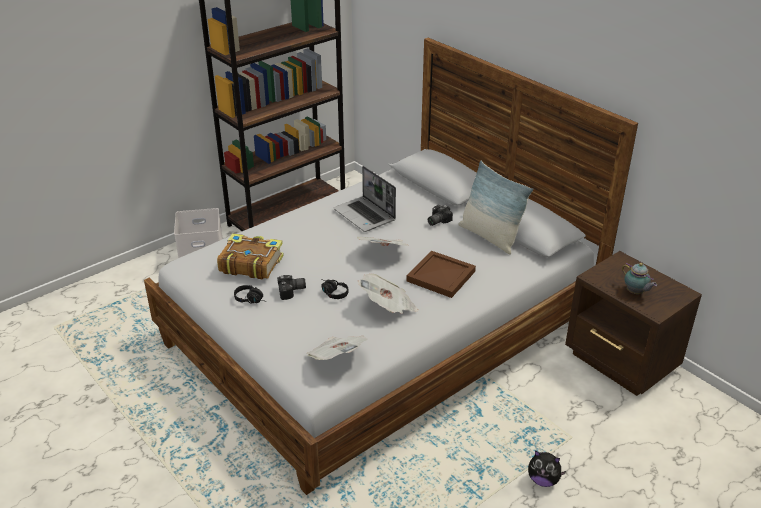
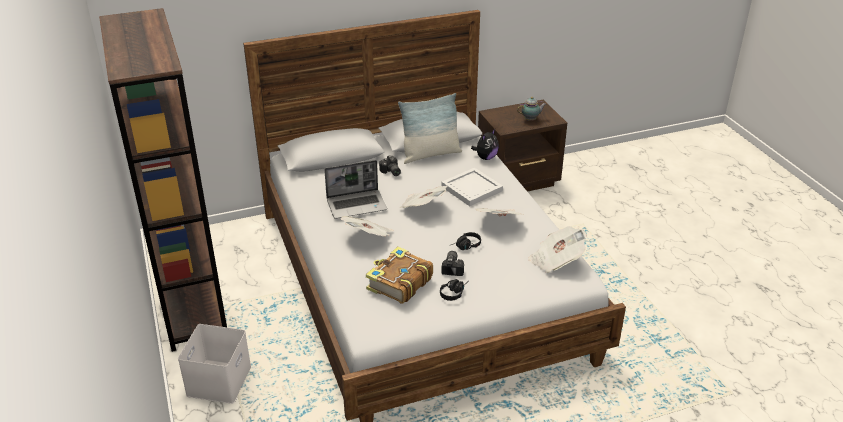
camera: 70 degrees left, 0 degrees up
(316, 233) = (369, 237): none -> newspaper
(442, 276) = (472, 188): brown tray -> white tray
(543, 480) = (617, 247): plush toy -> plush toy (485, 157)

